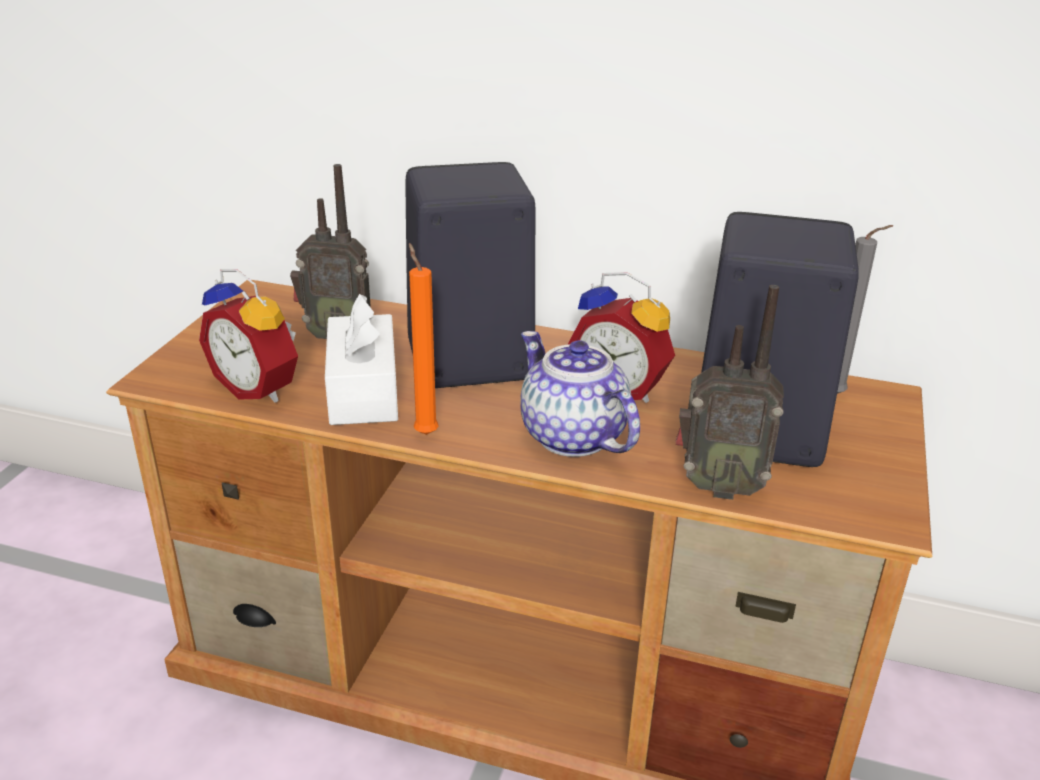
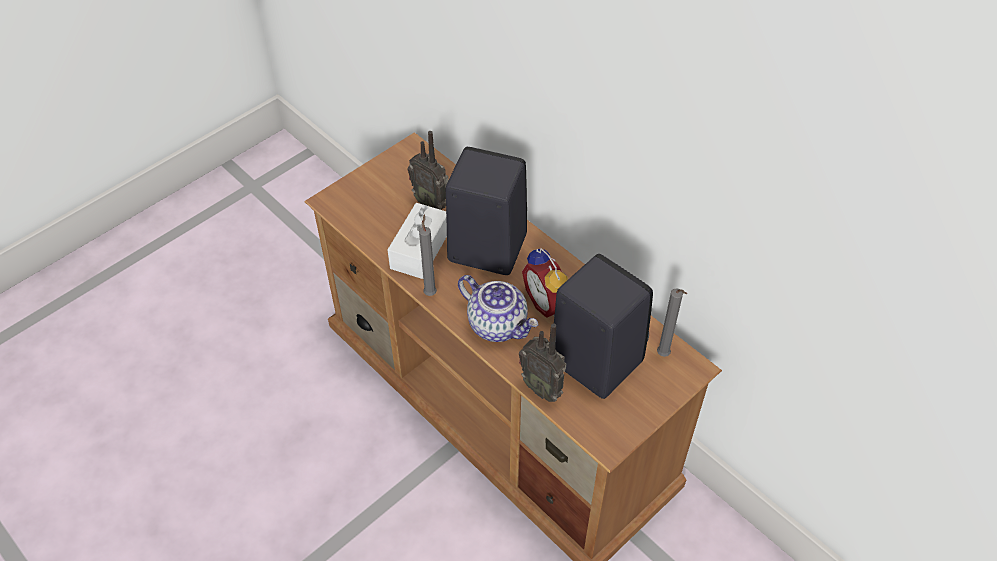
camera: 30 degrees right, 20 degrees up
(260, 388) = (372, 228): alarm clock -> none
(424, 432) = (430, 292): orange candle -> grey candle
(571, 436) = (498, 324): teapot -> teapot turned 135 degrees clockwise

